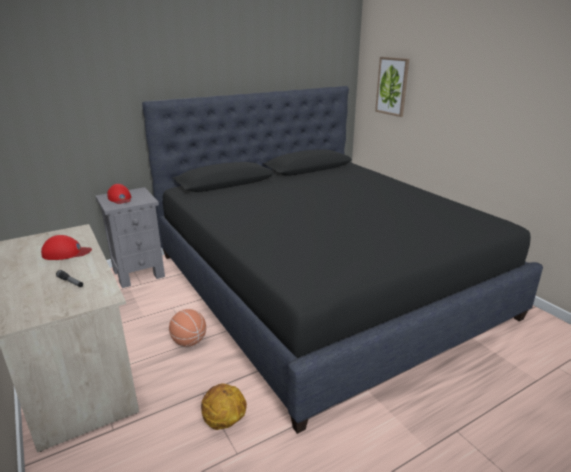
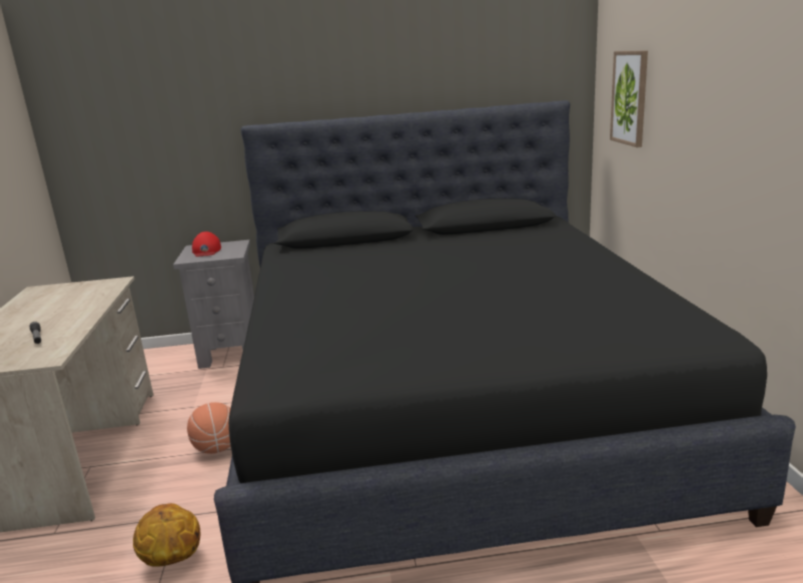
camera: 25 degrees right, 5 degrees down
(66, 253) = (72, 305): red cap -> none

